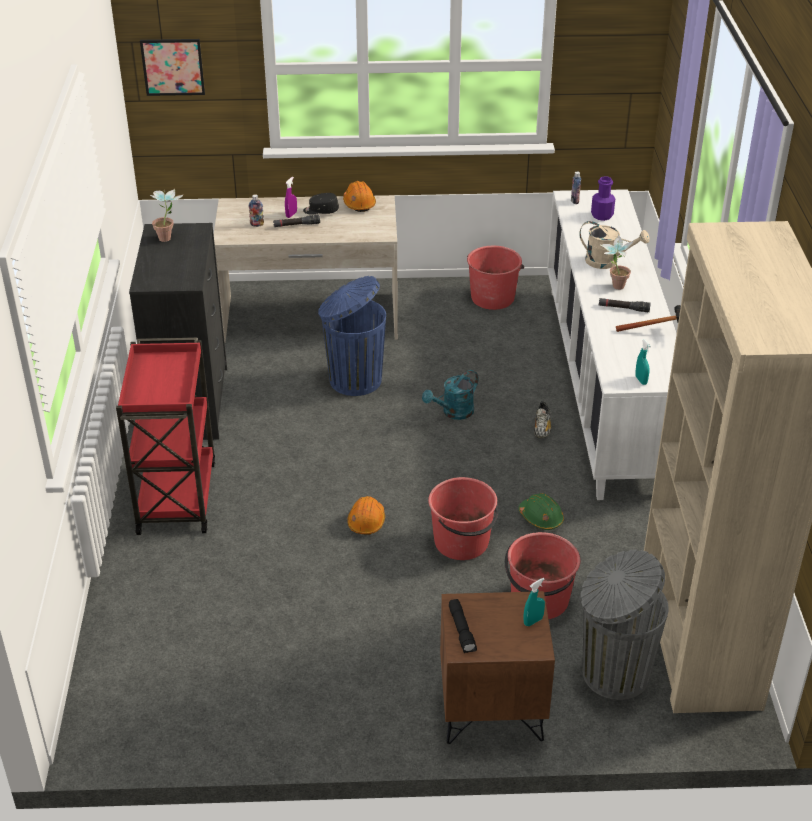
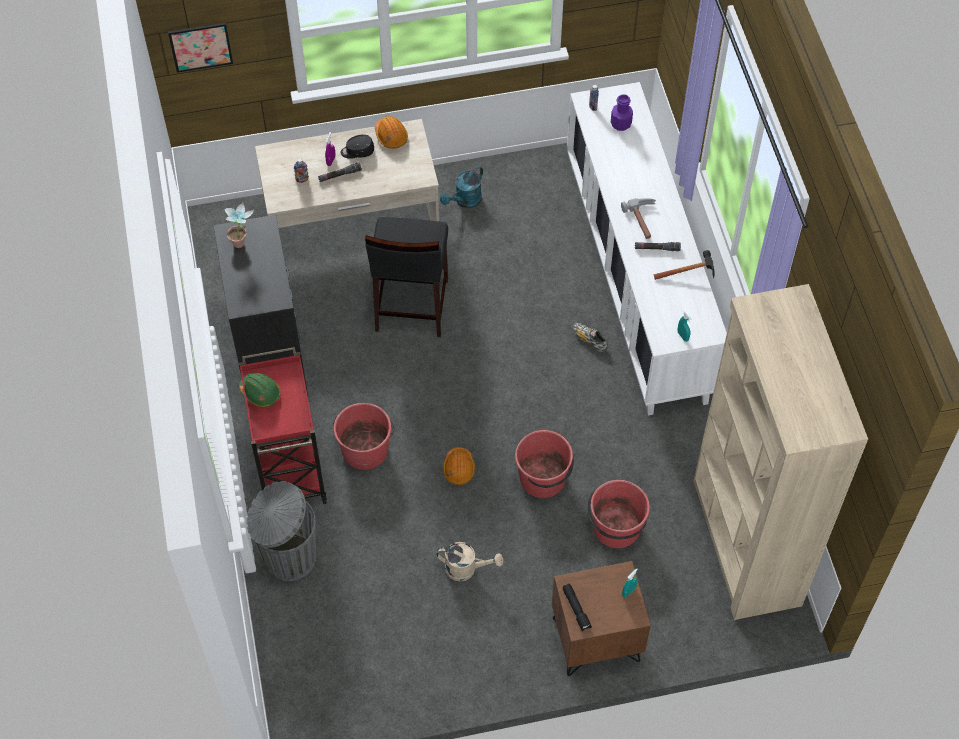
camera: 10 degrees left, 20 degrees up
(353, 379) = (411, 306): blue trash can -> black stool
(453, 413) = (508, 333): turquoise watering can -> turquoise watering can (465, 201)
(492, 297) = (518, 181): red bucket -> red bucket (365, 449)
(541, 518) = (604, 442): green hard hat -> green hard hat (260, 393)
(542, 427) = (589, 339): shoe -> shoe turned 135 degrees clockwise
(607, 262) = (635, 188): beige watering can -> beige watering can (466, 569)
(613, 286) = (644, 220): potted plant -> hammer
(613, 673) = (684, 590): grey trash can -> grey trash can (288, 557)

